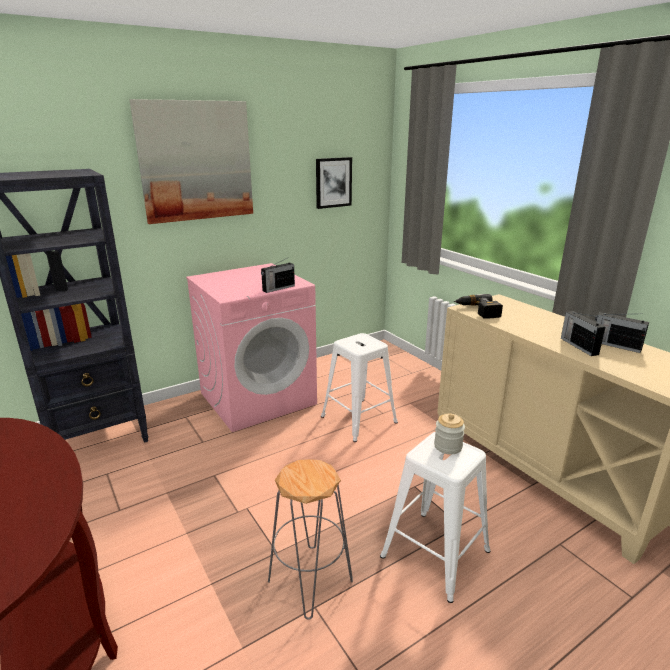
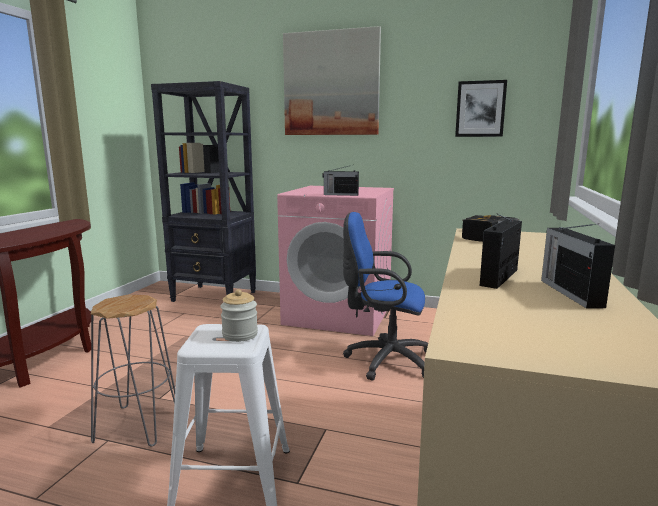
camera: 50 degrees right, 10 degrees down
(357, 419) = (384, 360): white stool -> blue office chair

